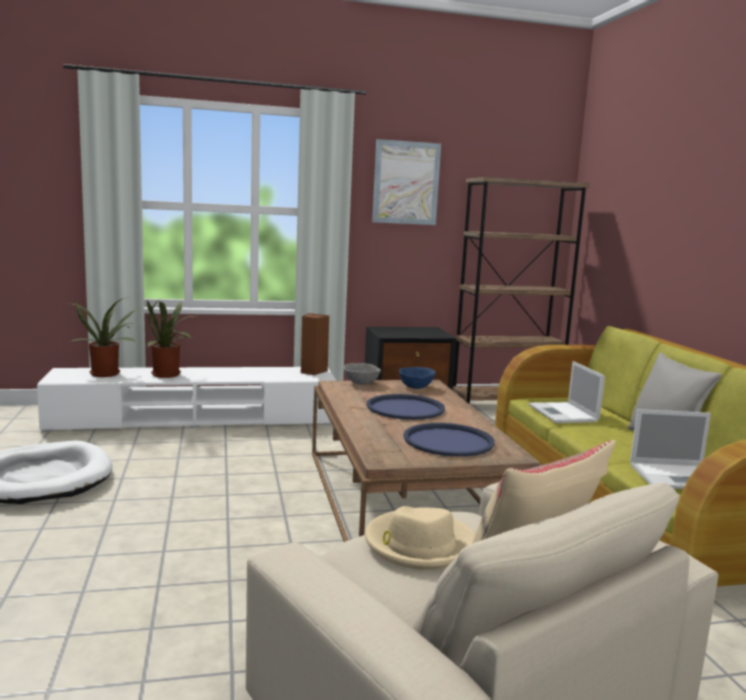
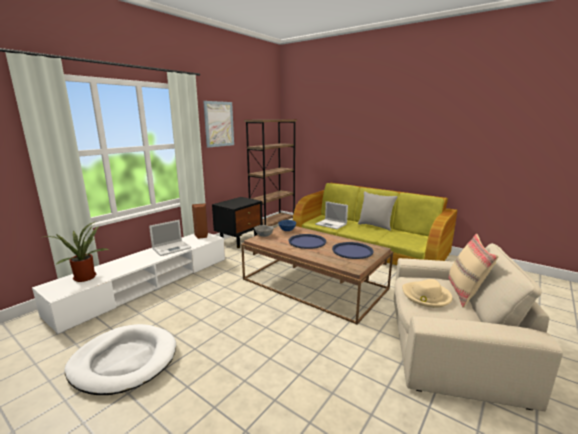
camera: 40 degrees left, 5 degrees up
(169, 375) = (129, 263): potted plant -> none
(679, 477) = (402, 238): laptop -> laptop (172, 248)

